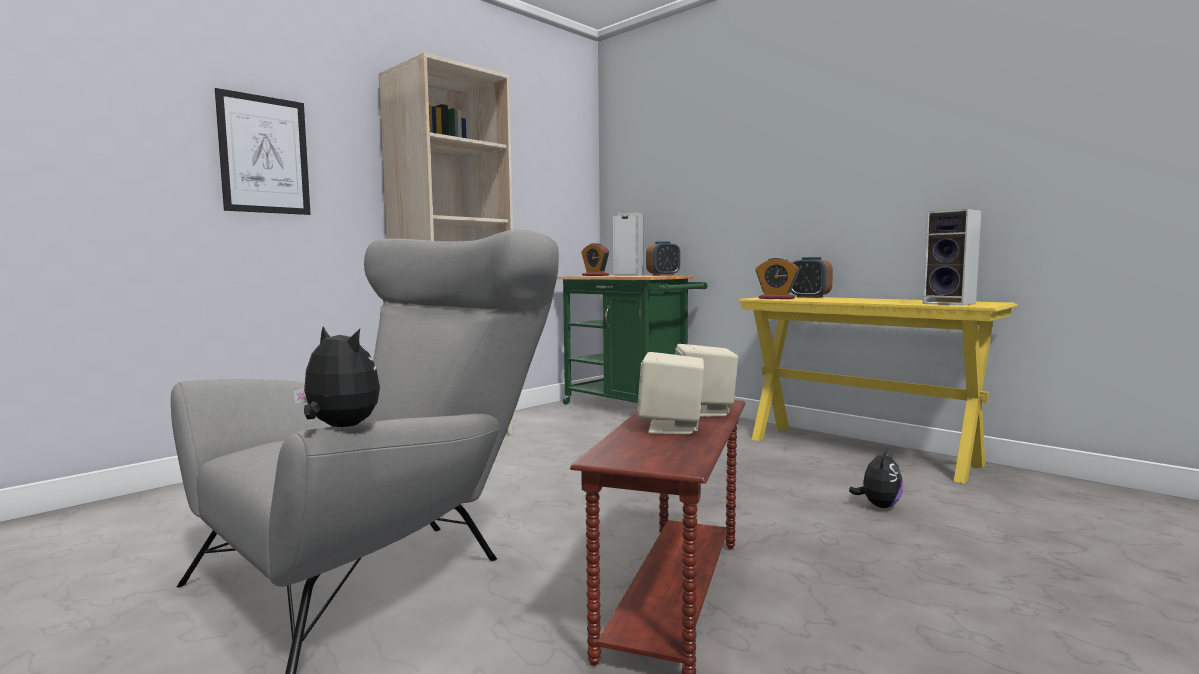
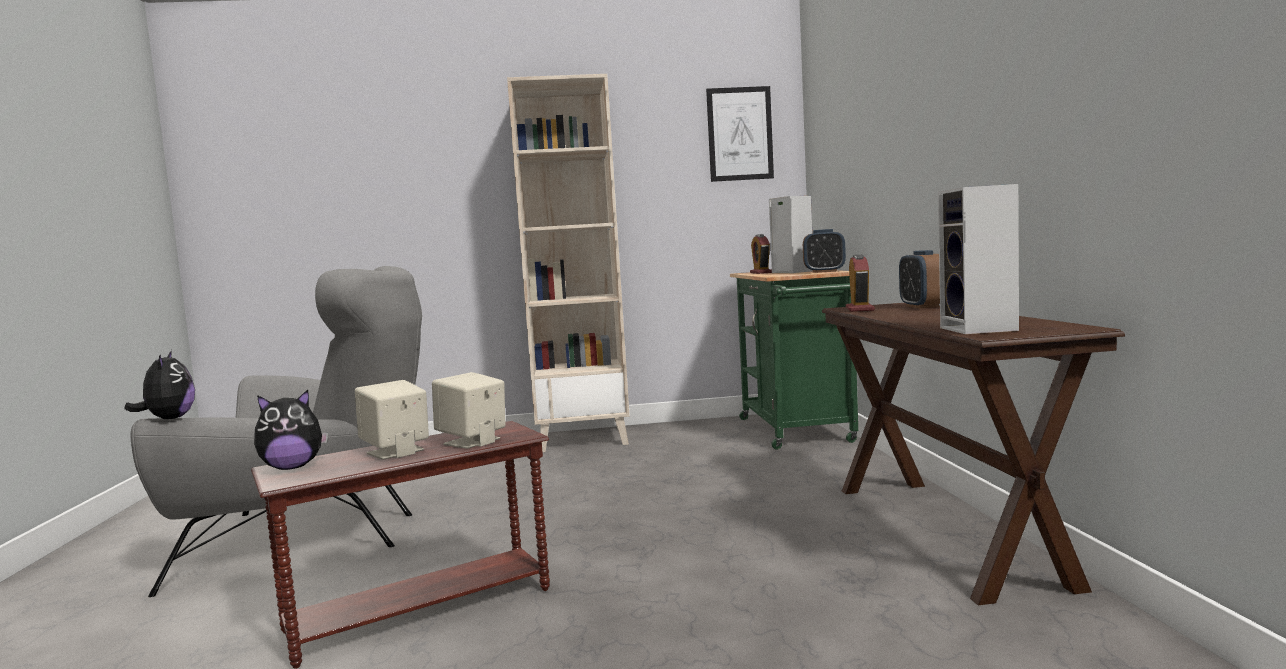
camera: 40 degrees right, 0 degrees up
(264, 155) = (417, 188): picture -> picture (740, 134)
(776, 298) = (859, 309): alarm clock -> alarm clock turned 150 degrees counterclockwise
(860, 451) = (943, 532): yellow console table -> brown console table
(878, 505) = (786, 597): plush toy -> plush toy (292, 467)

